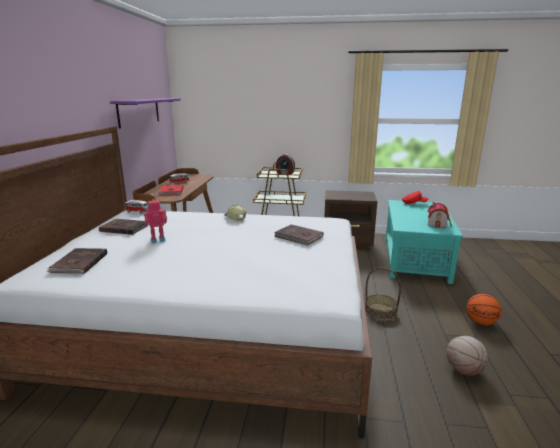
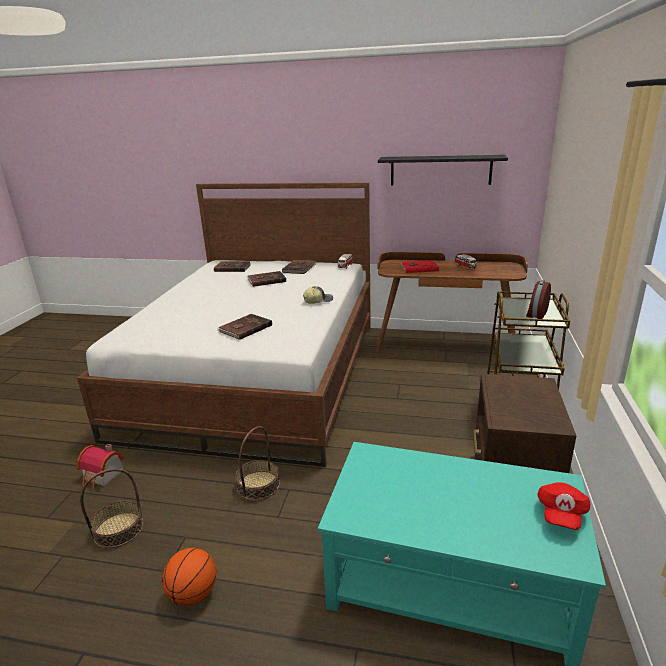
camera: 95 degrees right, 5 degrees up
(139, 112) = (440, 170): purple shelf -> black shelf
(158, 239) = (266, 280): toy robot -> brown book
(438, 223) = (393, 511): toy house -> toy house (103, 476)
(464, 370) = (118, 529): basketball -> basket

